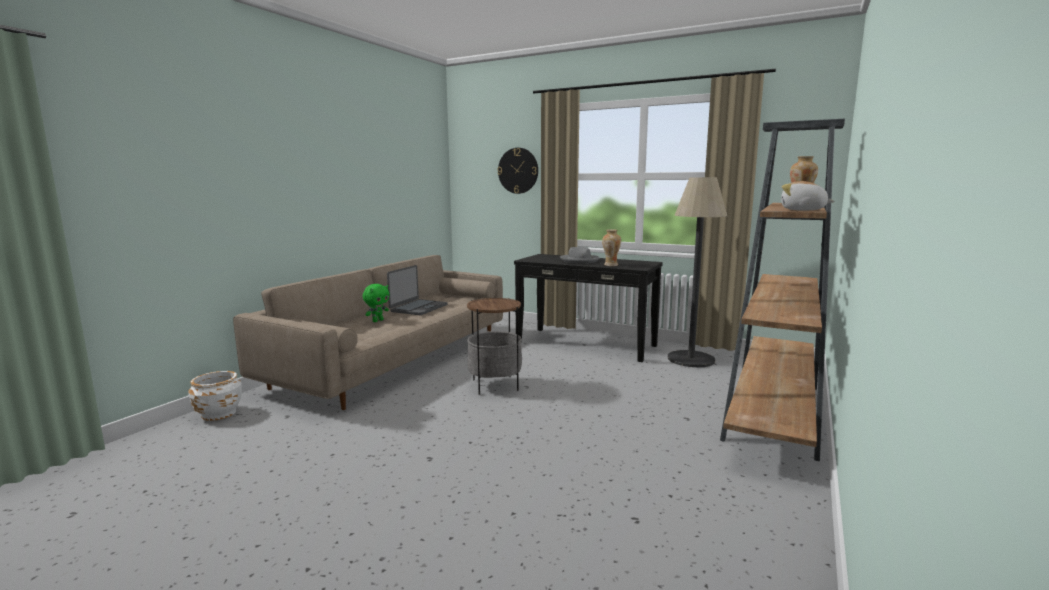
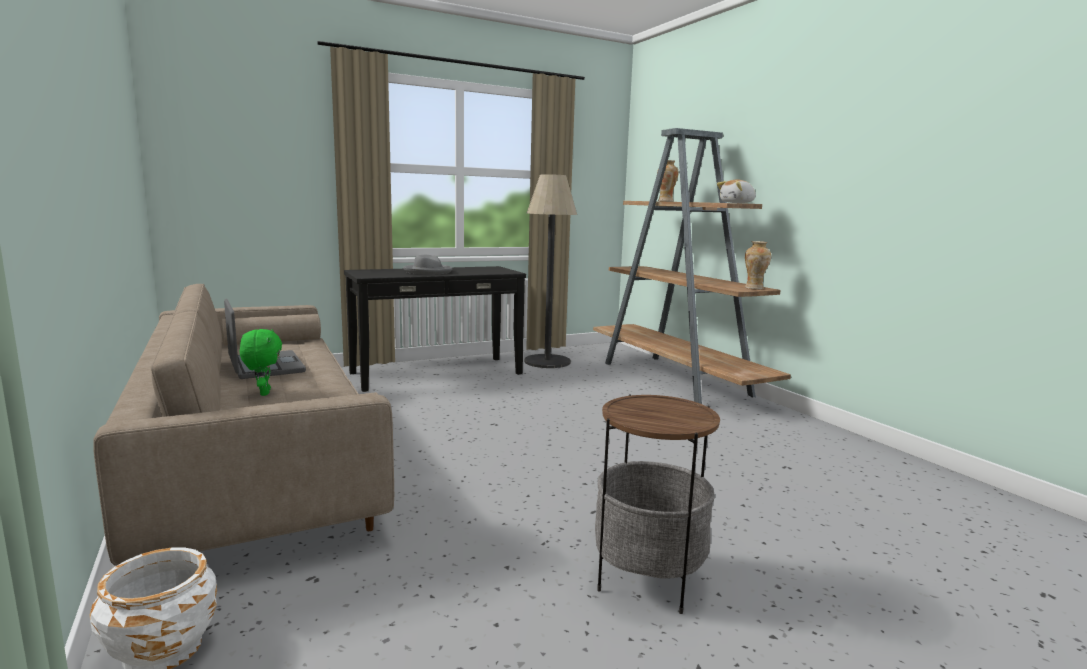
camera: 55 degrees left, 0 degrees up
(495, 385) = (463, 434): side table -> side table (648, 578)
(518, 170) = (286, 153): wall clock -> none
(610, 265) = (477, 272): vase -> vase (754, 288)

